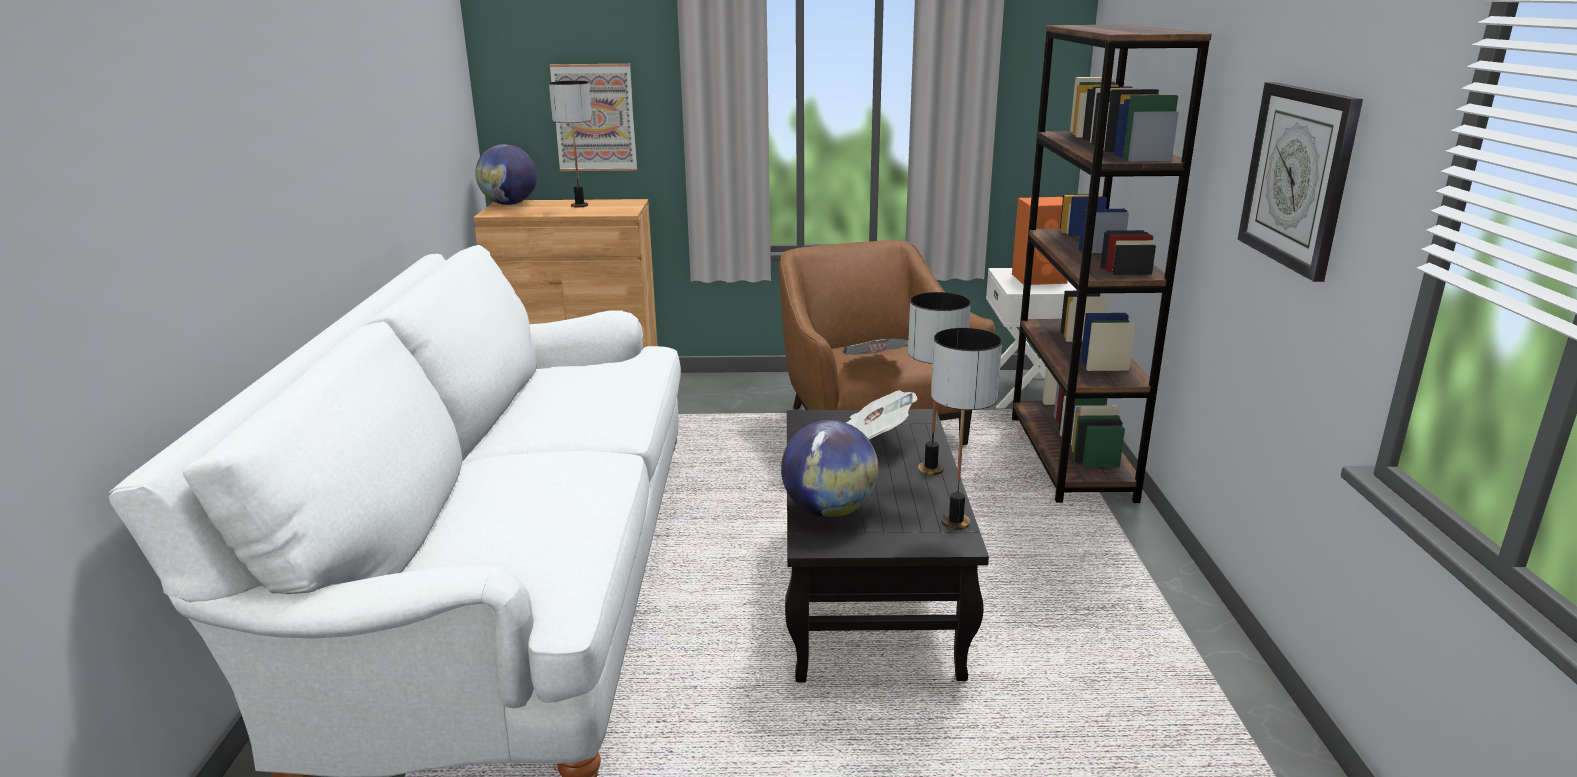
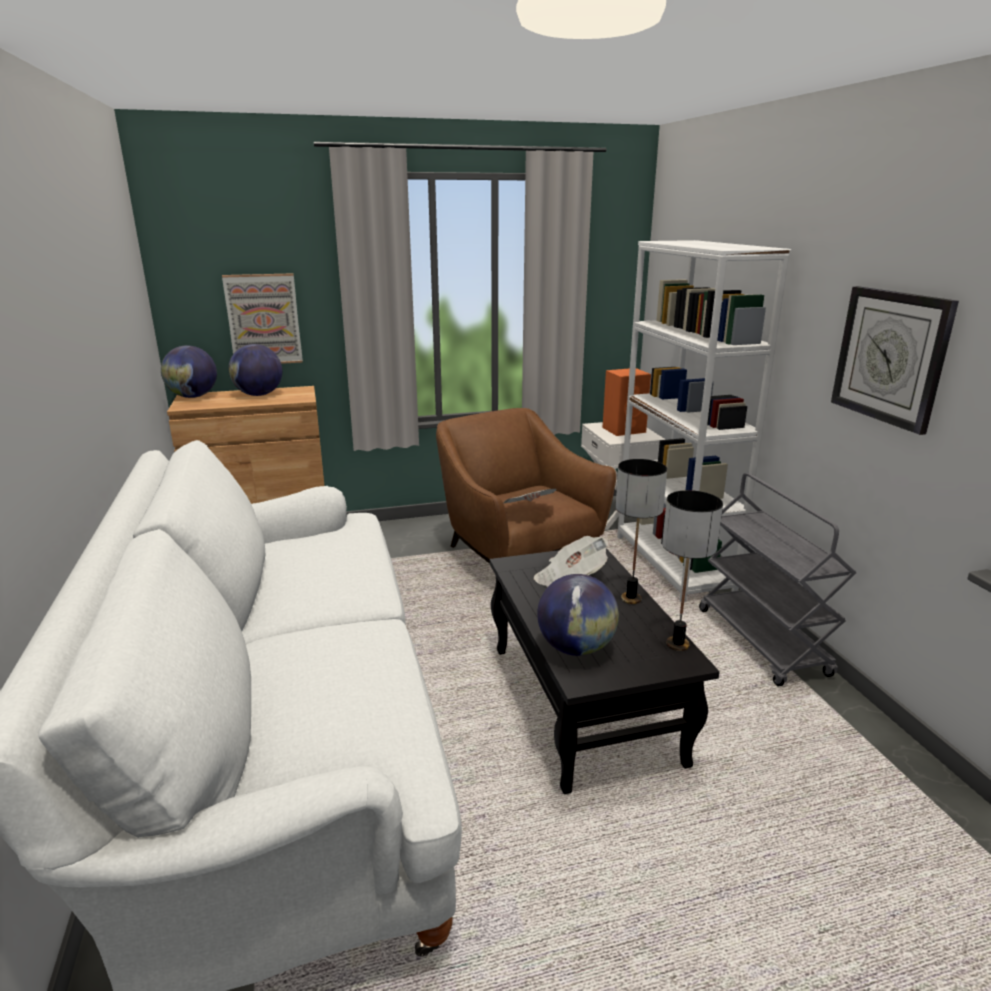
camera: 15 degrees left, 0 degrees up
(580, 205) = (259, 395): table lamp -> globe
(1070, 457) = (673, 564): brown bookcase -> white bookcase
(1143, 561) = (763, 642): none -> grey cart

